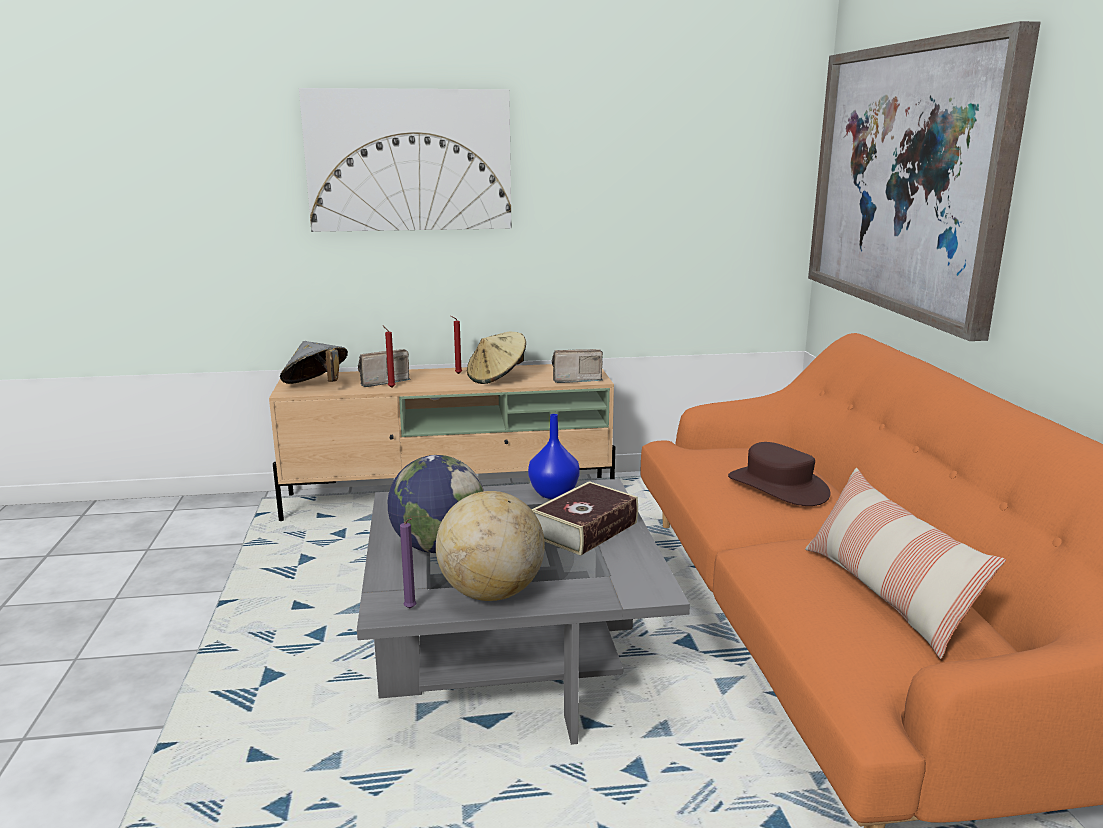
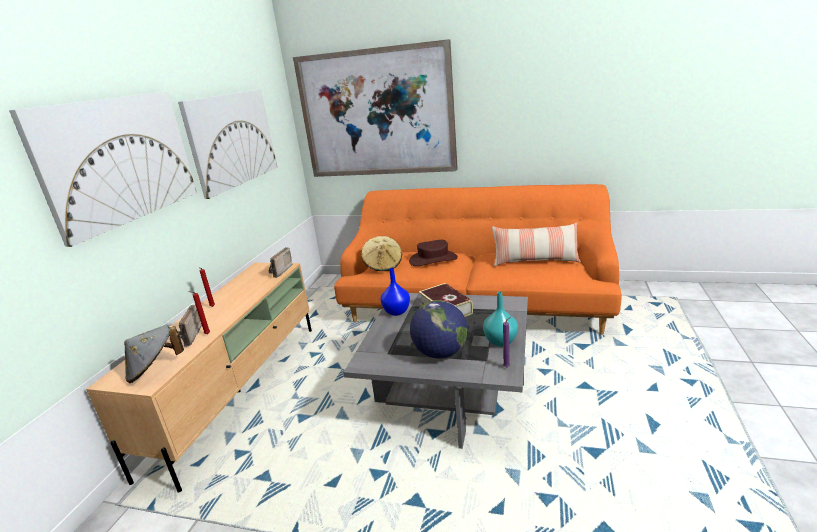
camera: 65 degrees left, 5 degrees up
(491, 593) = (499, 341): globe -> turquoise vase
(497, 377) = (241, 294): beige hat -> beige hat (383, 265)
(626, 174) = (232, 139): none -> picture

